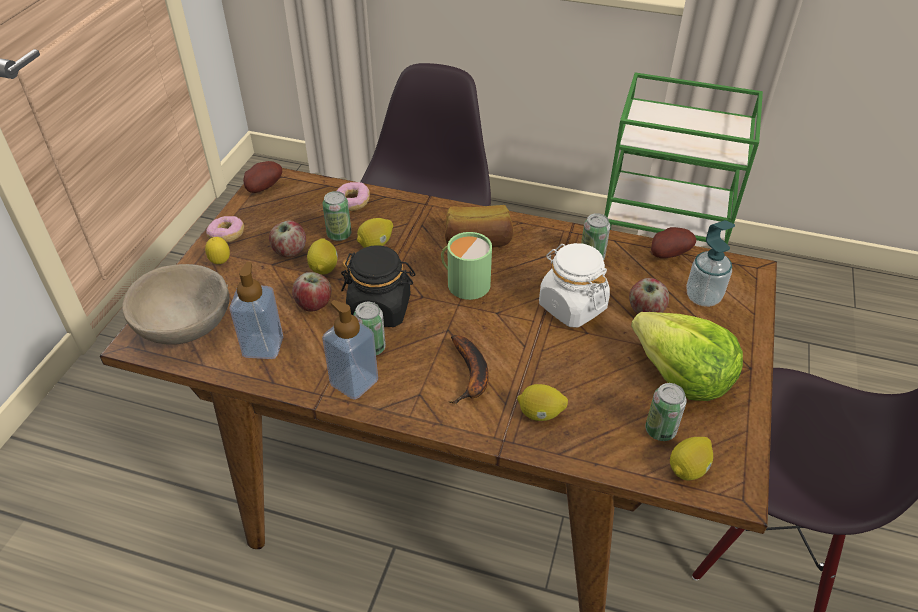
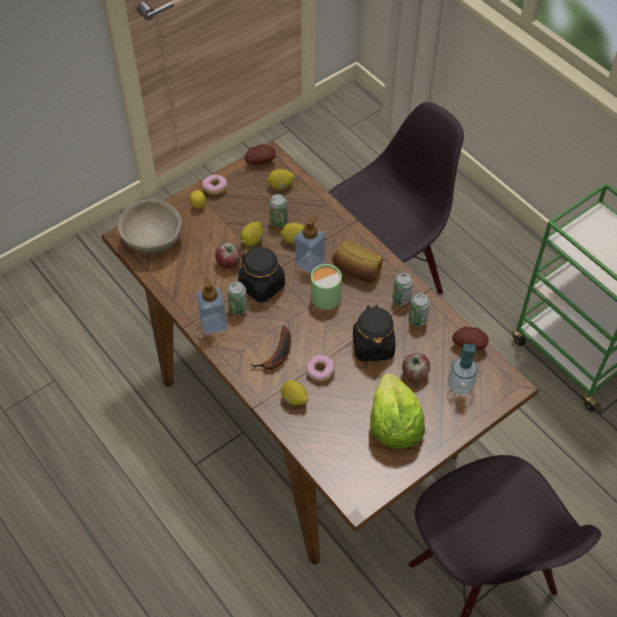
camera: 35 degrees right, 10 degrees up
(263, 346) = (183, 275): soap dispenser -> soap dispenser (310, 263)
(289, 252) = (241, 218): apple -> none
(353, 202) = (305, 201): donut -> donut (320, 371)
(572, 306) = (373, 346): white jar -> black jar
(660, 430) = (350, 447): can -> can (401, 299)
(688, 469) = (343, 475): lemon -> lemon (280, 186)

